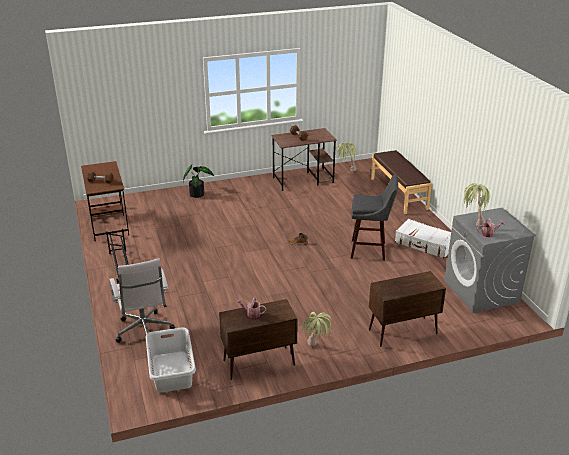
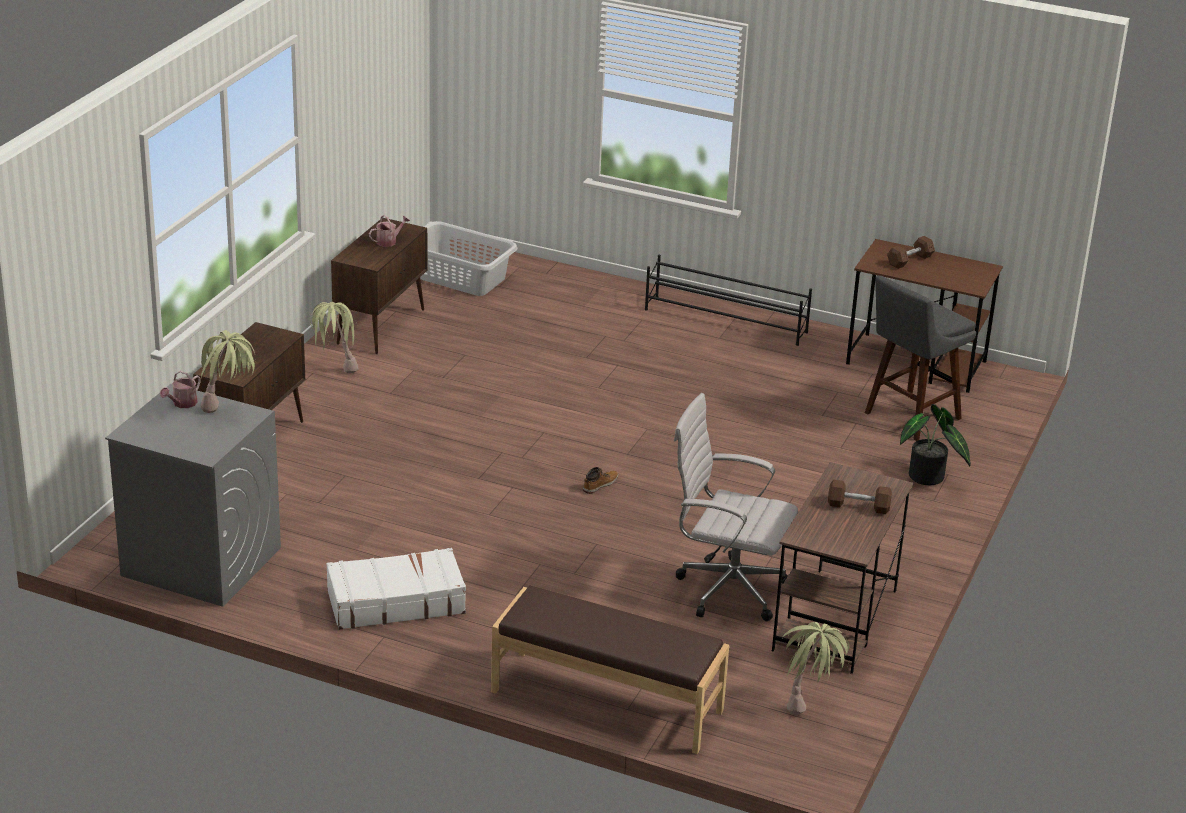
camera: 130 degrees right, 0 degrees up
(144, 332) = (562, 289): white office chair -> white office chair (726, 589)
(370, 250) = (469, 537): grey stool -> grey stool (909, 417)

